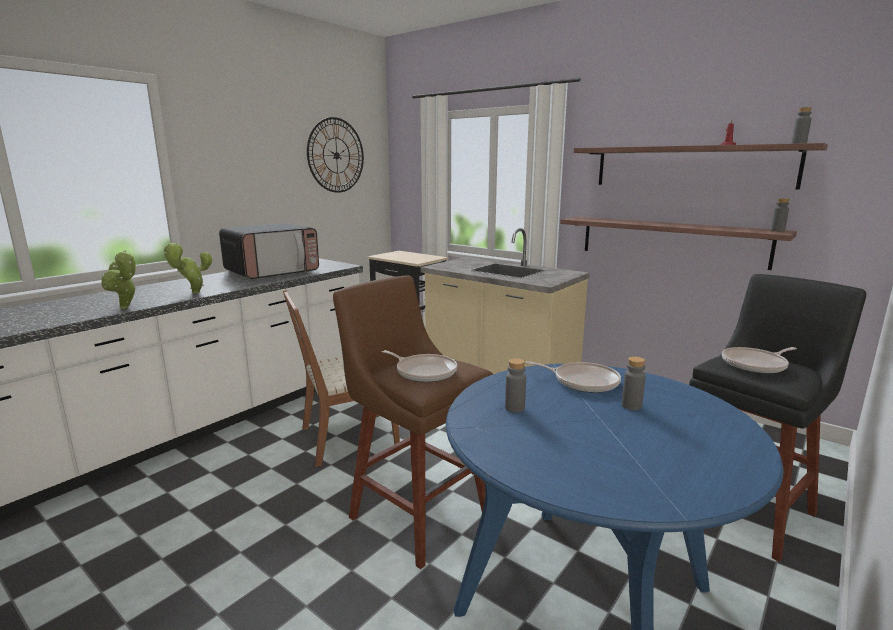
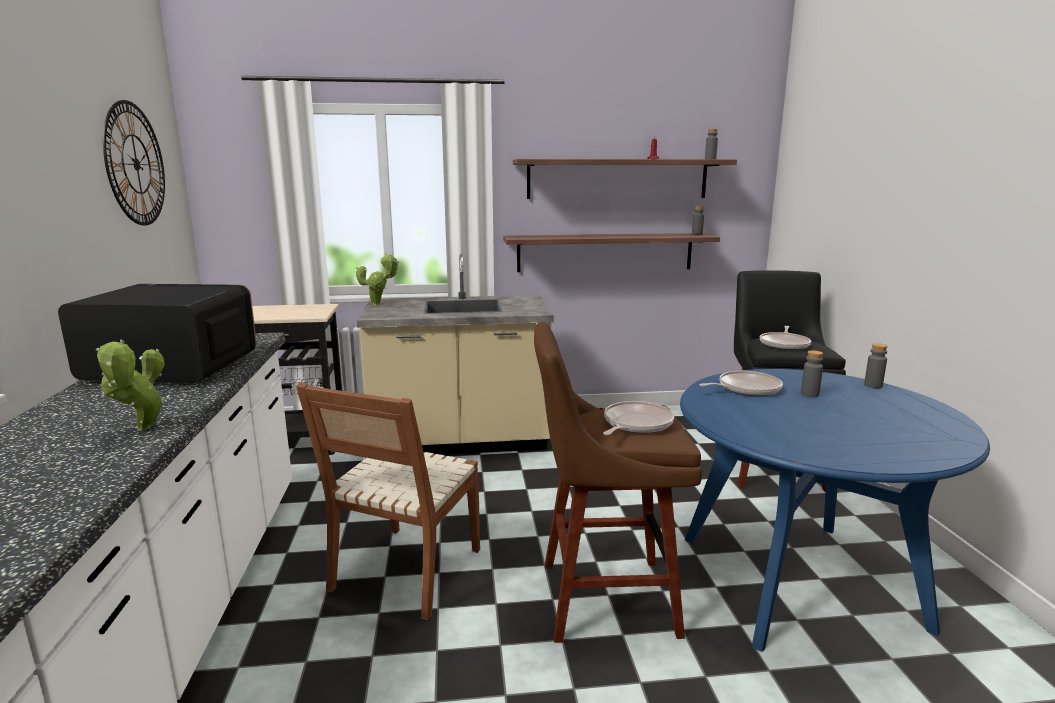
camera: 45 degrees left, 0 degrees up
(125, 308) = (92, 489): potted plant -> potted plant (379, 305)
(272, 272) = (171, 368): microwave -> microwave turned 90 degrees counterclockwise
(424, 372) = (635, 424): frying pan -> frying pan turned 45 degrees counterclockwise
(514, 408) = (767, 424): grey bottle -> grey bottle (873, 385)

